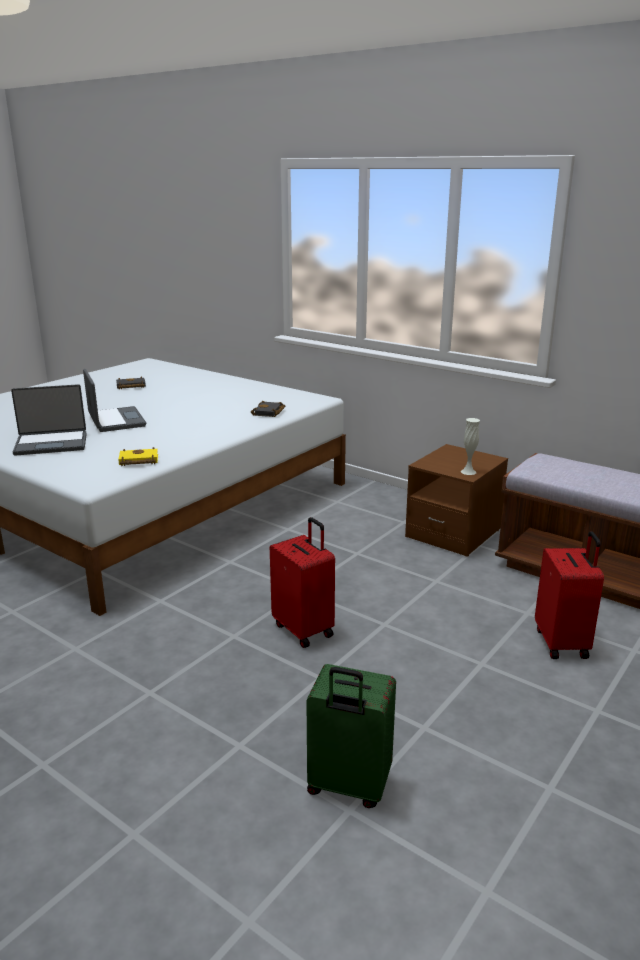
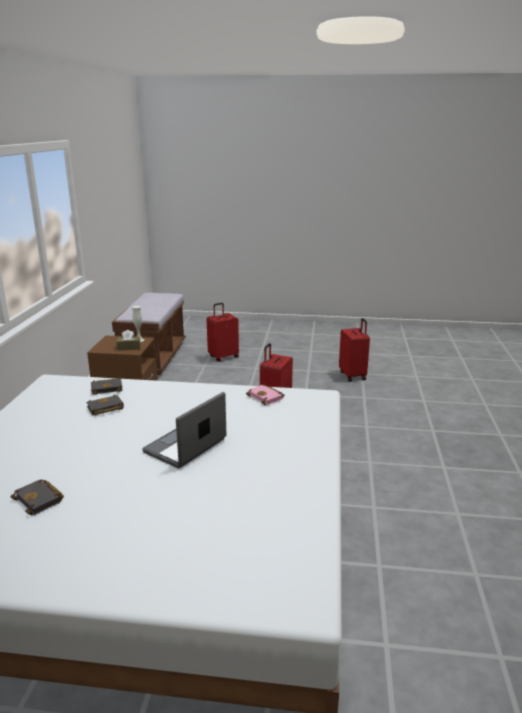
camera: 120 degrees left, 0 degrees up
(51, 444) = (275, 447): laptop -> none
(137, 461) = (266, 397): yellow book -> pink book
(227, 408) = (105, 408): none -> black book
(348, 786) = (353, 375): green suitcase -> red suitcase
(441, 463) = (129, 347): none -> brown tissue box

